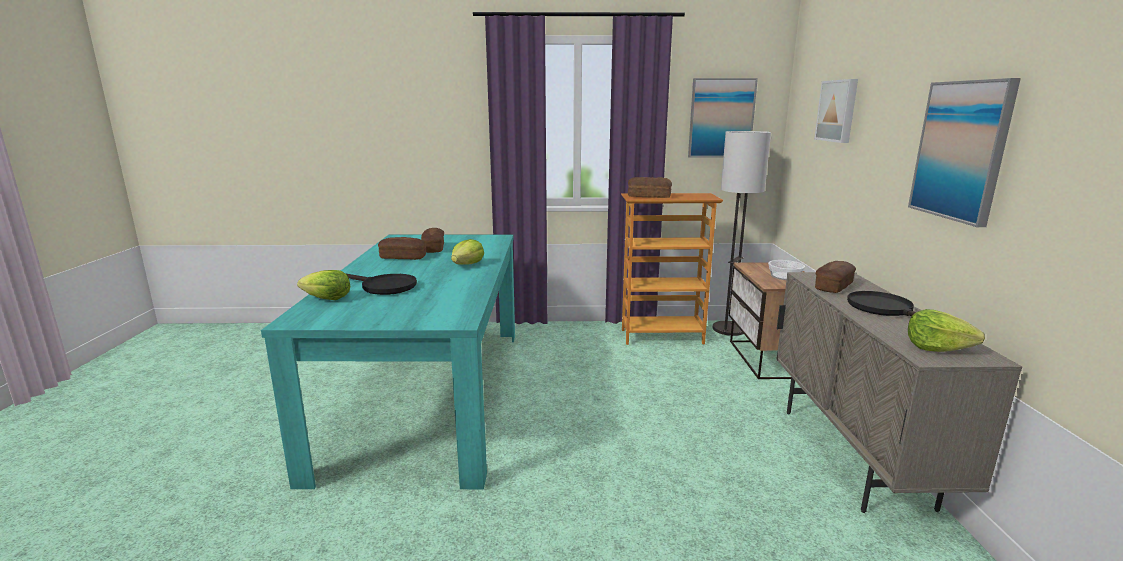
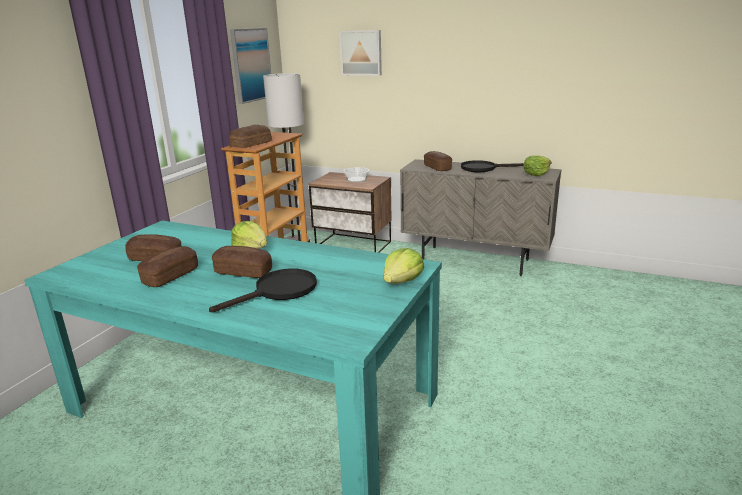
camera: 65 degrees left, 5 degrees up
(327, 298) = (288, 322): lettuce -> lettuce (402, 281)
(418, 271) = (243, 272): none -> bread
(961, 150) = (493, 72): picture -> none

